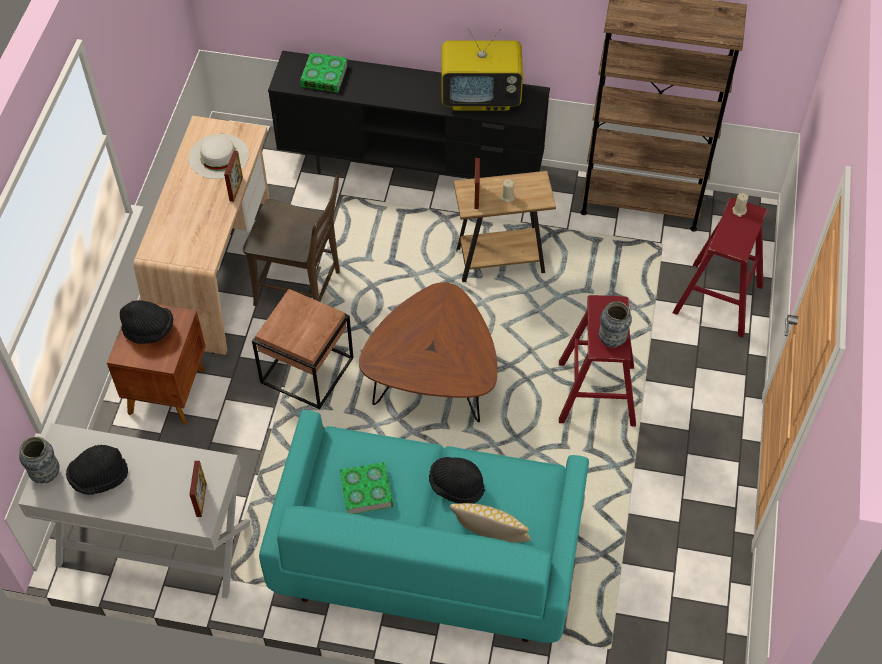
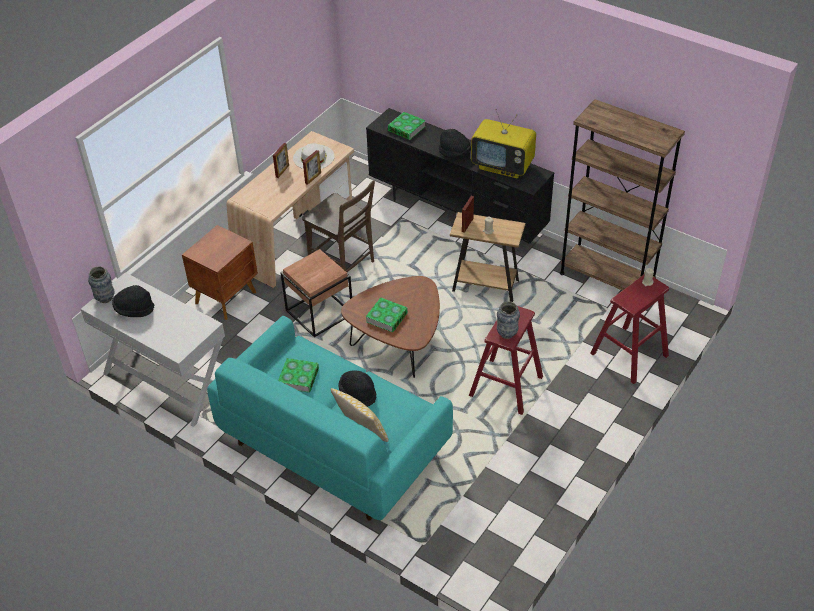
camera: 25 degrees right, 10 degrees down
(149, 330) = (217, 244): black hat -> black hat (455, 153)
(201, 500) = (185, 341): picture frame -> picture frame (282, 171)
(426, 359) = (386, 317): none -> book

